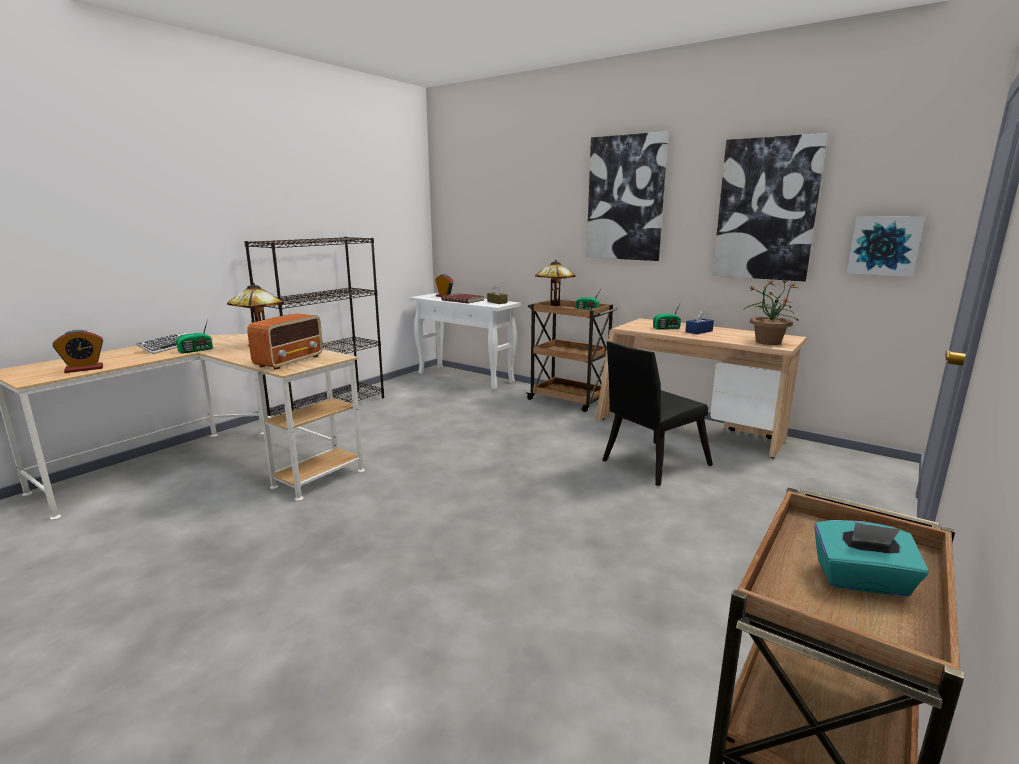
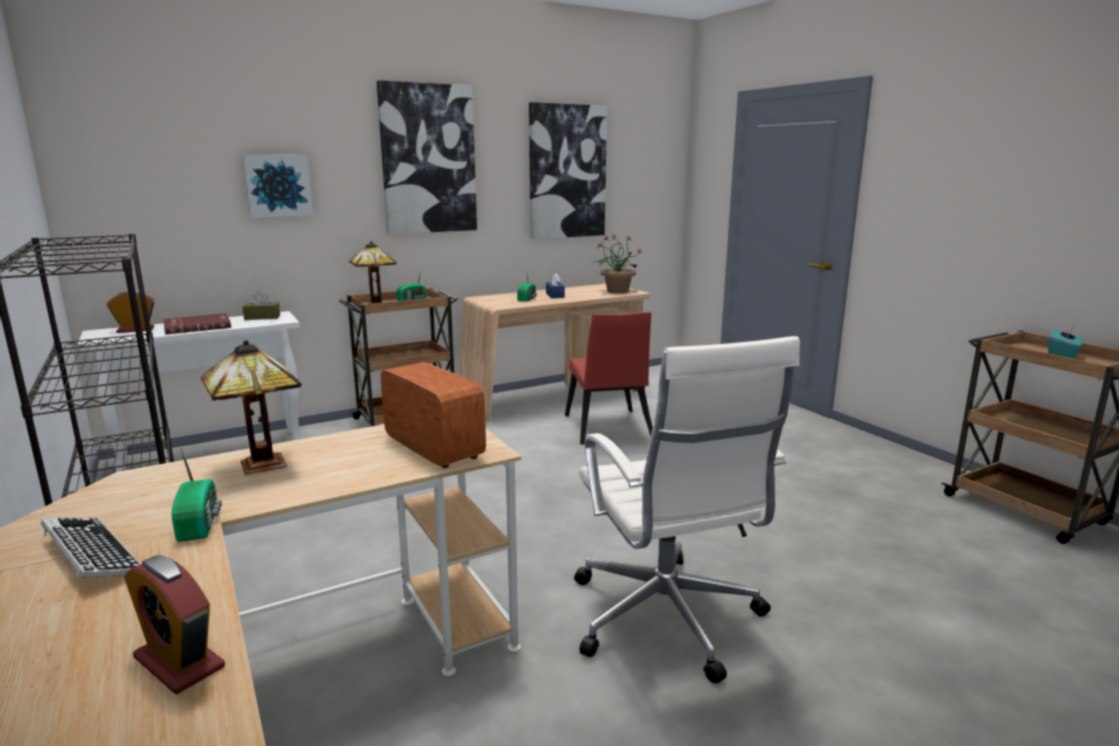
camera: 65 degrees left, 0 degrees up
(84, 369) = (179, 662): alarm clock -> alarm clock turned 135 degrees clockwise
(344, 543) = (666, 620): none -> white office chair
(650, 464) = (608, 429): black chair -> red chair
(884, 245) = (646, 200): picture -> picture (278, 185)

